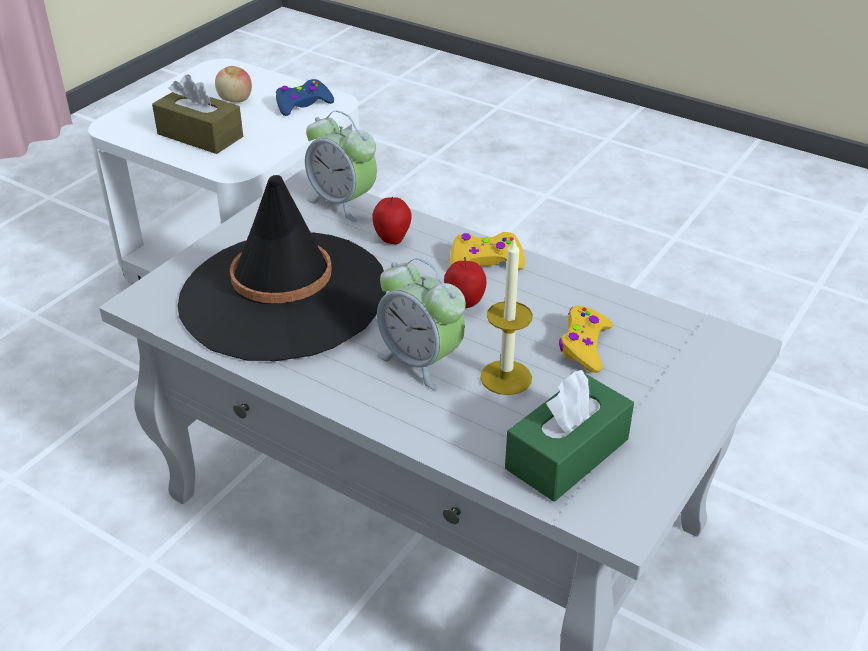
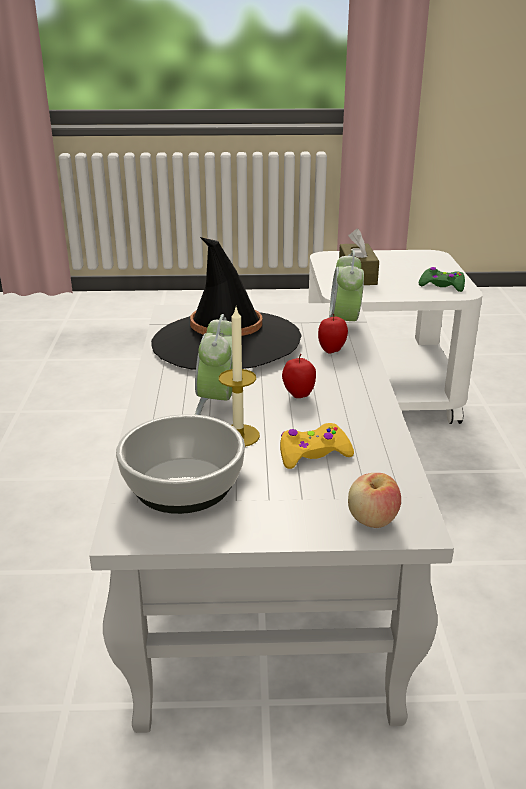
camera: 55 degrees right, 10 degrees down
(235, 100) = (409, 269): apple -> apple (372, 519)
(303, 104) = (442, 285): blue game controller -> green game controller
(485, 261) = (357, 386): yellow game controller -> none
(567, 454) = (181, 485): green tissue box -> bowl

